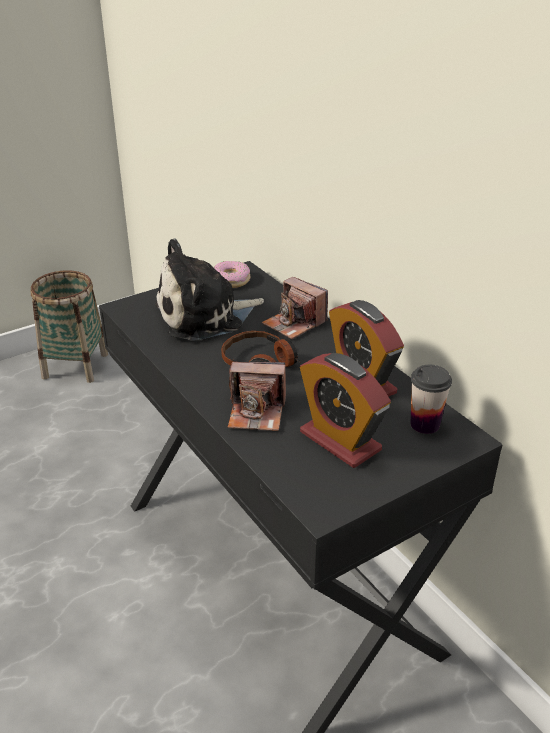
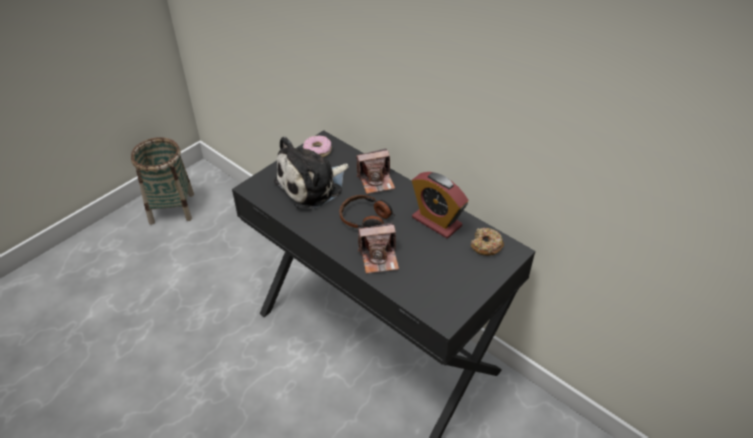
camera: 15 degrees left, 10 degrees up
(294, 323) = (376, 181): camera -> camera turned 45 degrees counterclockwise
(340, 441) = (439, 269): alarm clock -> none
(425, 424) = (486, 246): cup -> donut

